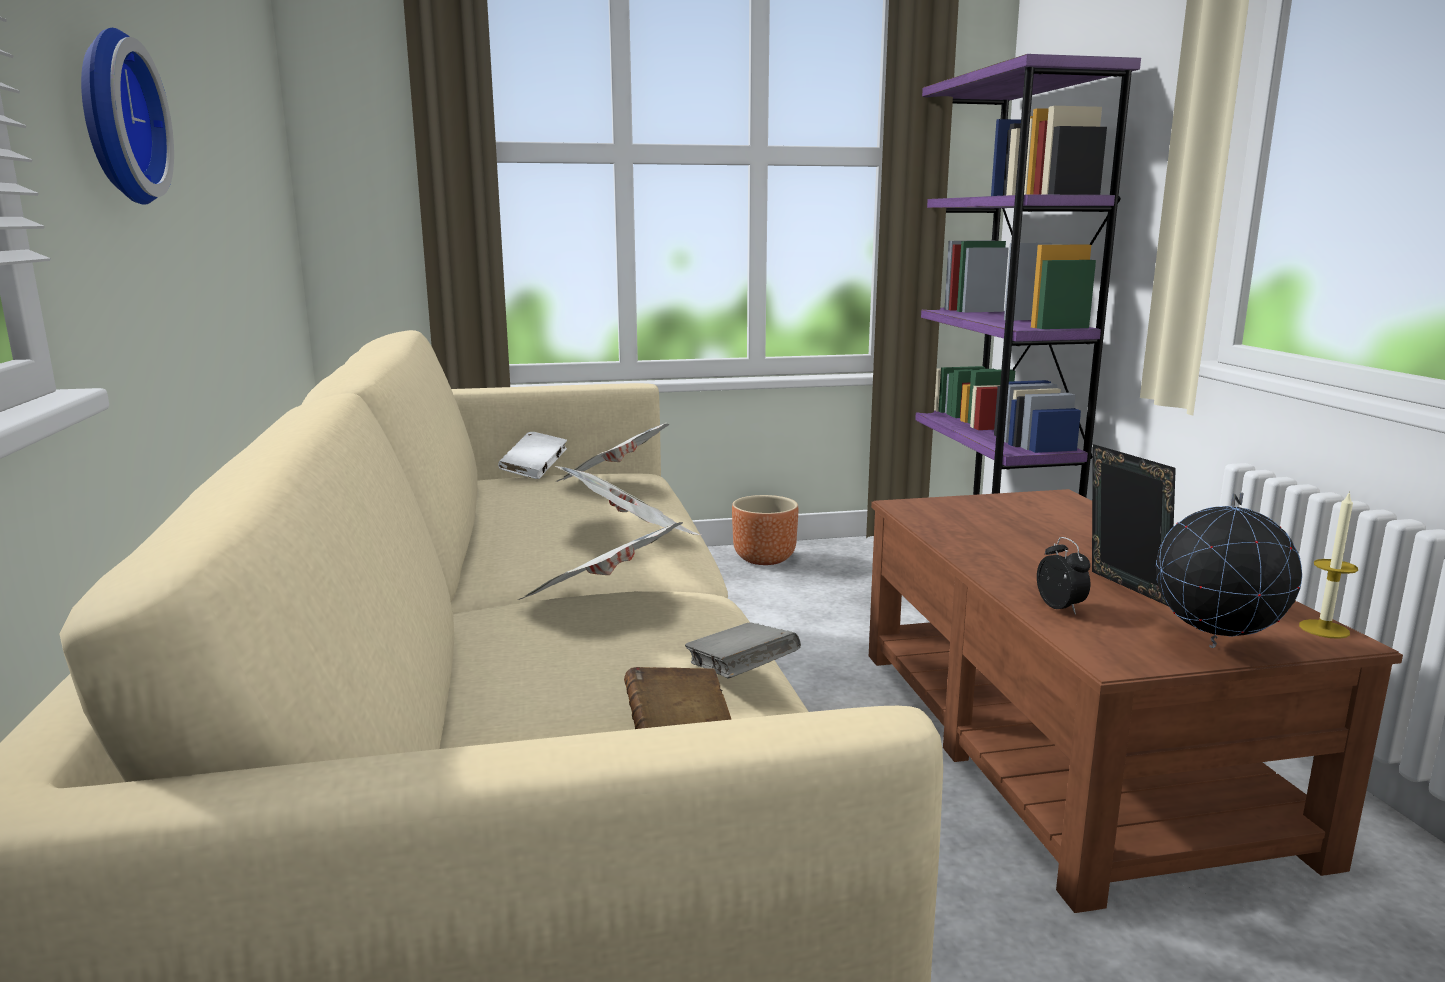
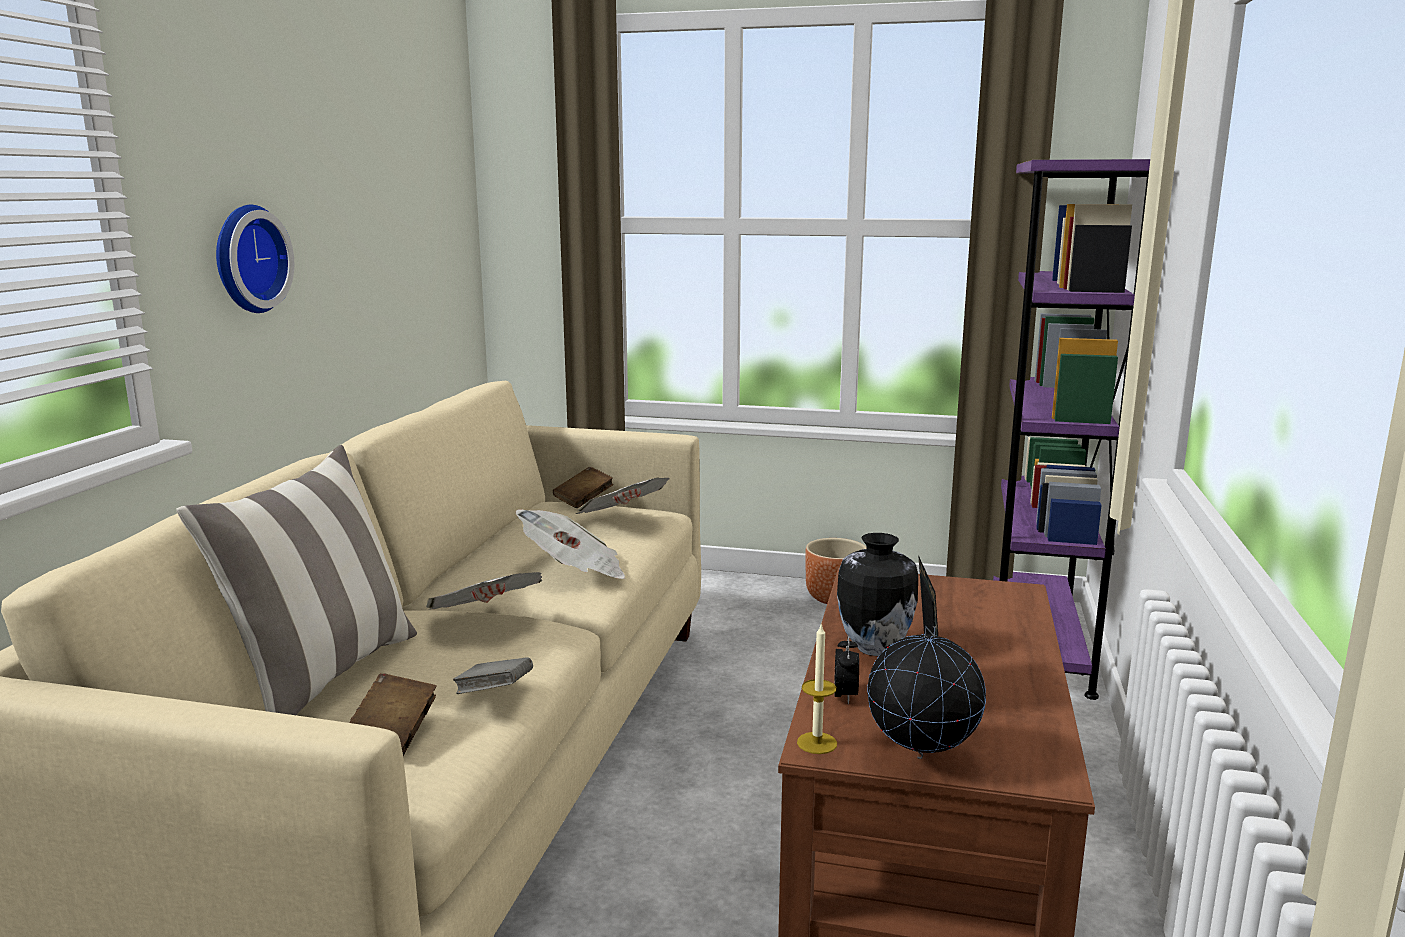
camera: 25 degrees right, 0 degrees up
(465, 705) = (322, 676): none -> pillow
(534, 471) = (583, 500): white book -> brown book
(1017, 562) = (873, 648): none -> vase
(1324, 629) = (1054, 767): candle -> candle (817, 743)

